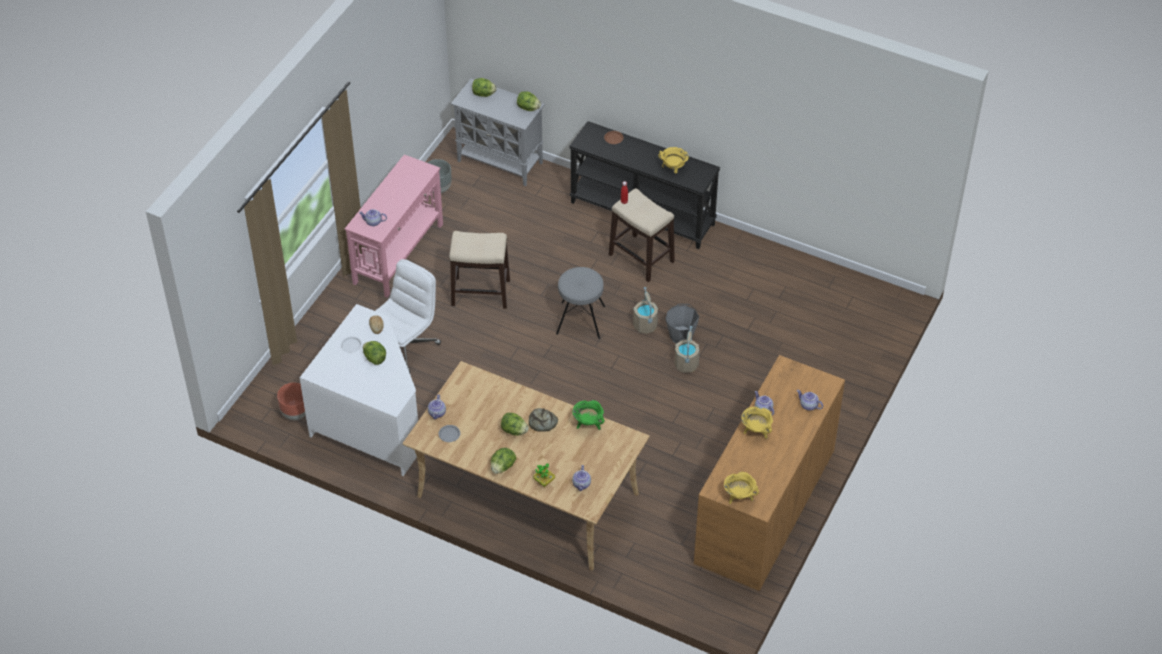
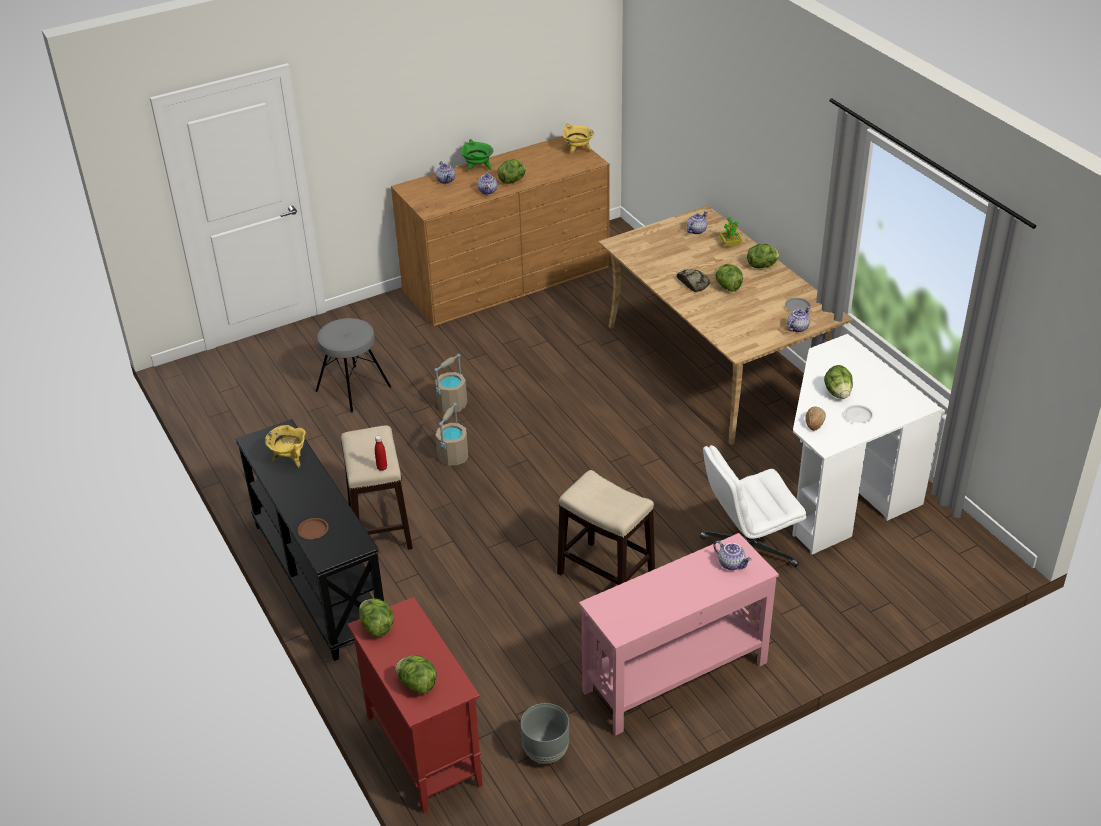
camera: 145 degrees left, 10 degrees down
(295, 413) = (929, 535): brown planter -> none
(501, 162) = (422, 749): grey cabinet -> red cabinet
(580, 320) = (517, 491): grey stool -> grey stool (353, 389)
(588, 424) = (648, 266): green cooking pot -> green cooking pot (478, 168)
(681, 335) = (427, 431): grey bucket -> none
(756, 431) = (512, 181): yellow cooking pot -> lettuce

